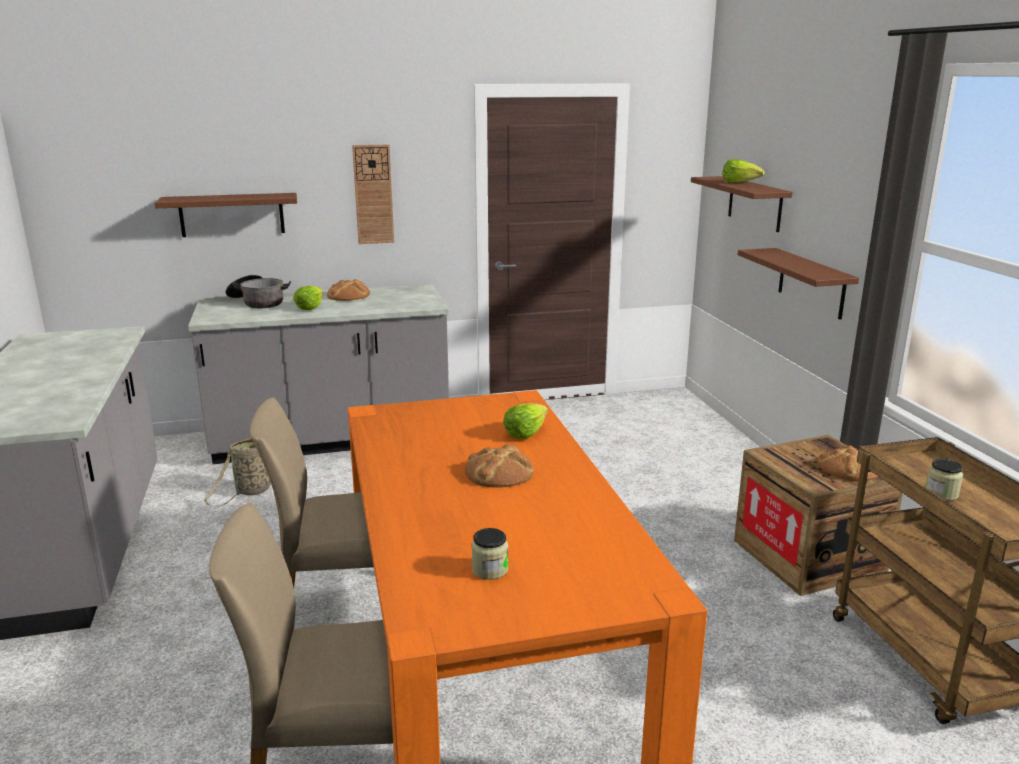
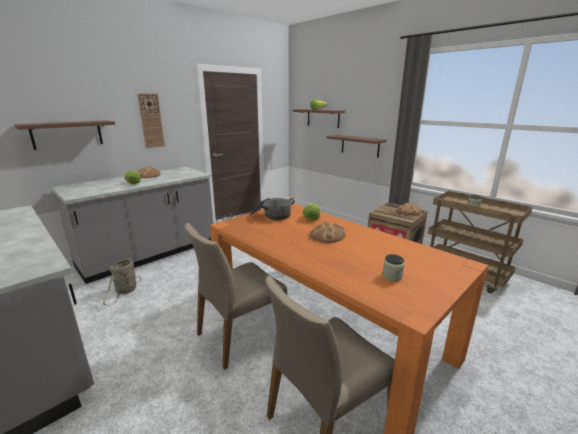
camera: 30 degrees left, 0 degrees up
(257, 302) = (97, 184): cooking pot -> cooking pot (271, 216)

